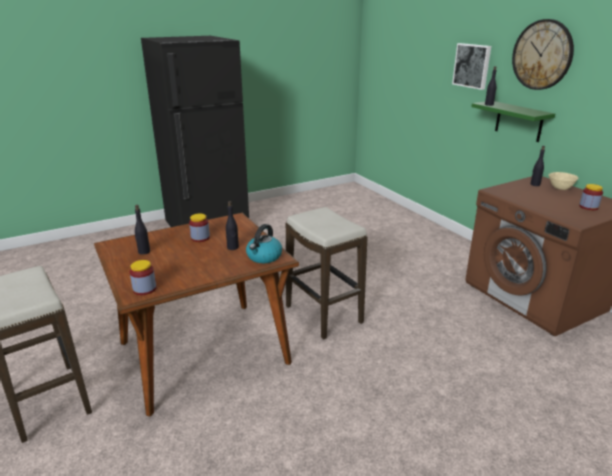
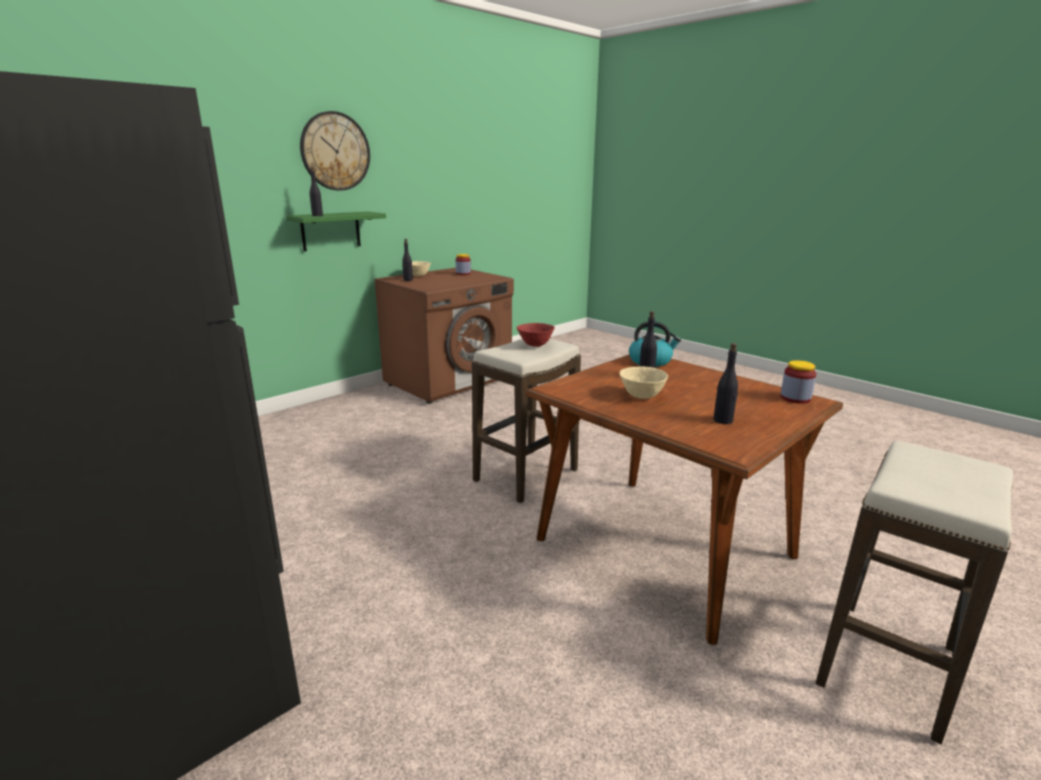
camera: 105 degrees left, 5 degrees down
(200, 238) = (641, 396): jar -> beige bowl
(330, 224) = (535, 345): none -> red bowl
(472, 65) = (237, 174): picture -> none

